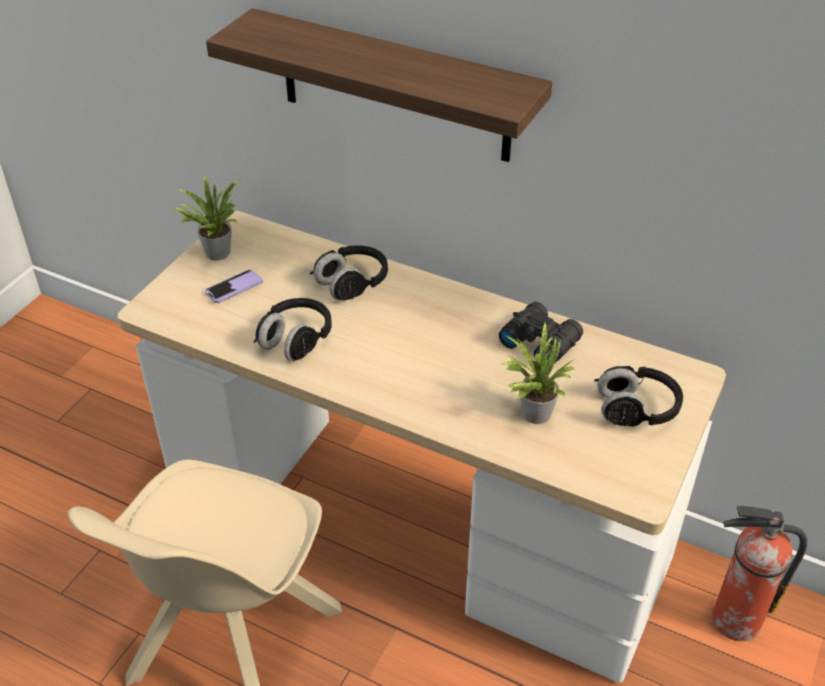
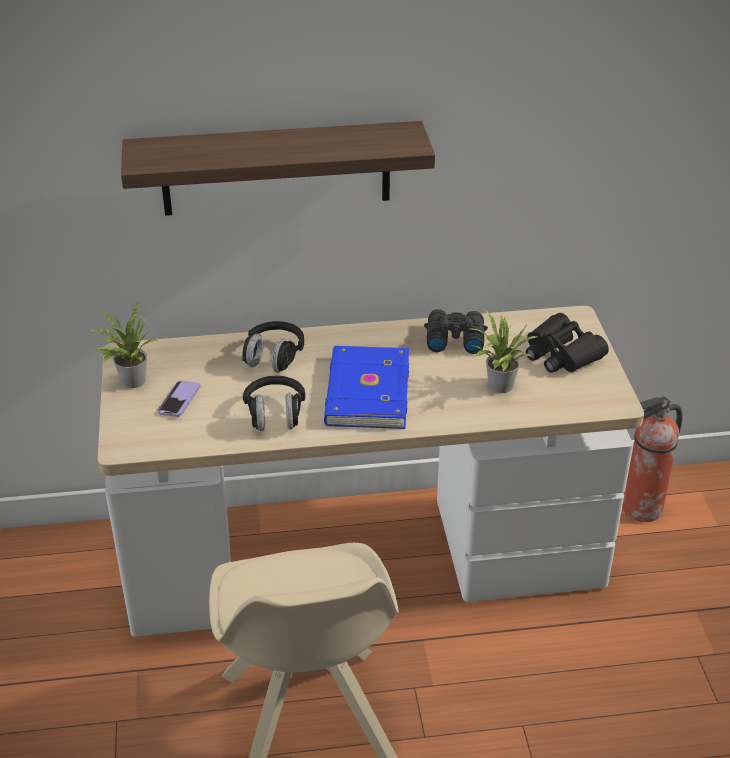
camera: 35 degrees left, 5 degrees down
(397, 356) = (365, 392): none -> blue book
(636, 410) = (561, 354): black headphones -> black binoculars

